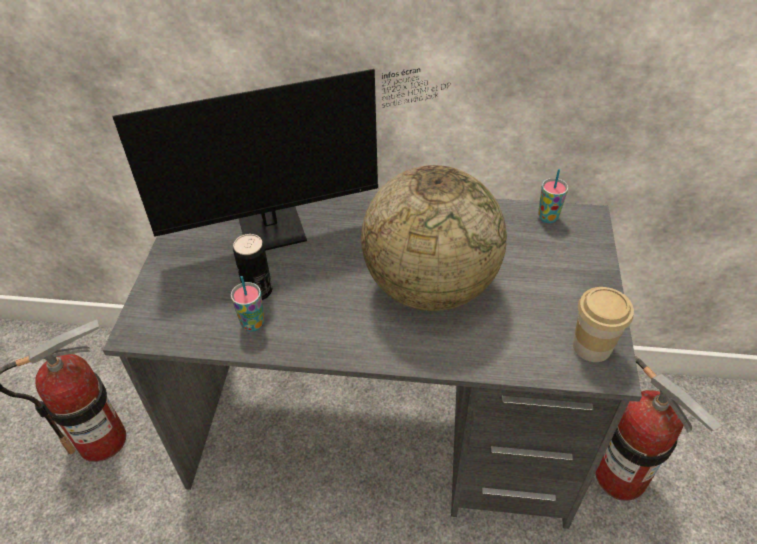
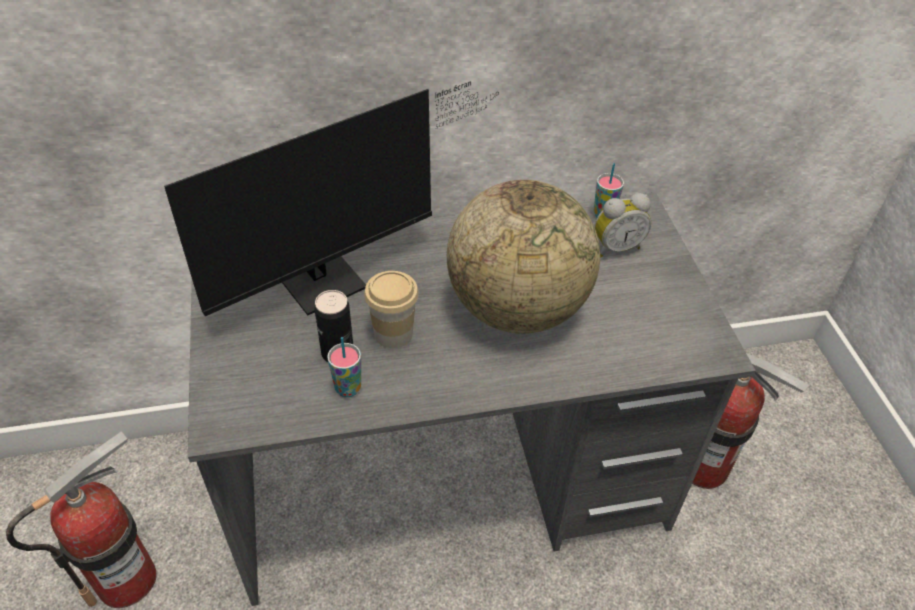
camera: 20 degrees left, 0 degrees up
(547, 249) = (615, 247): none -> alarm clock
(592, 346) = (694, 334): cup -> cup (393, 333)

